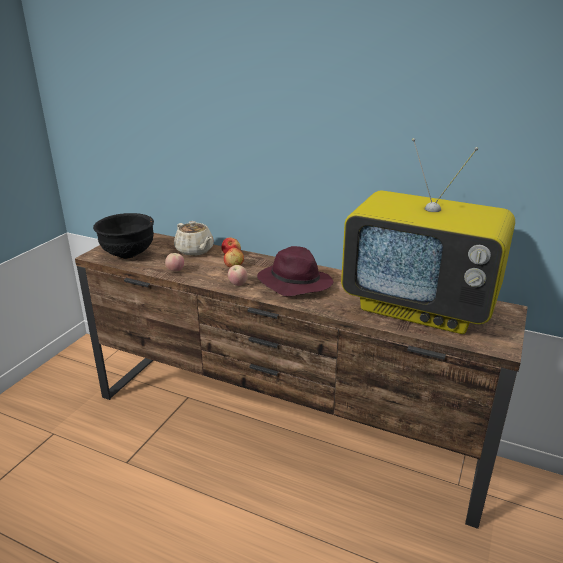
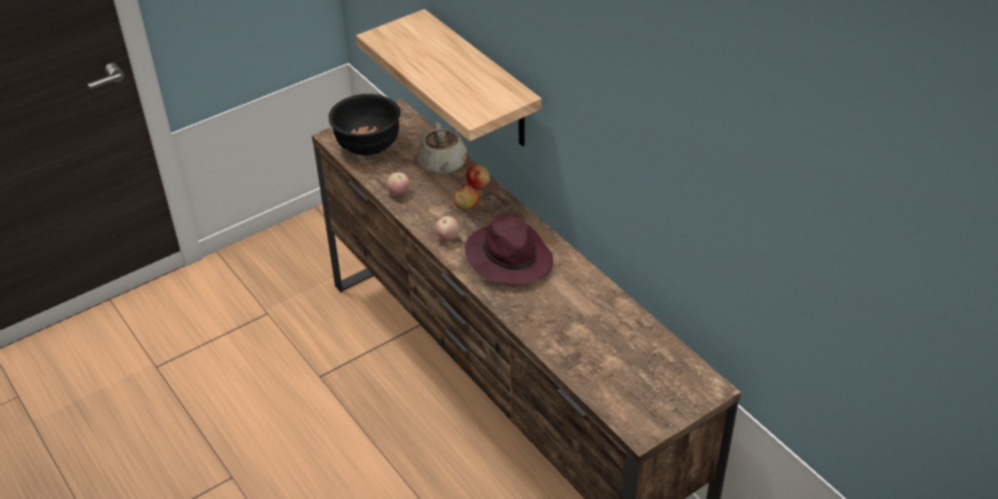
camera: 30 degrees right, 15 degrees up
(218, 172) = (481, 81): none -> shelf
(420, 307) = (613, 346): television -> none

